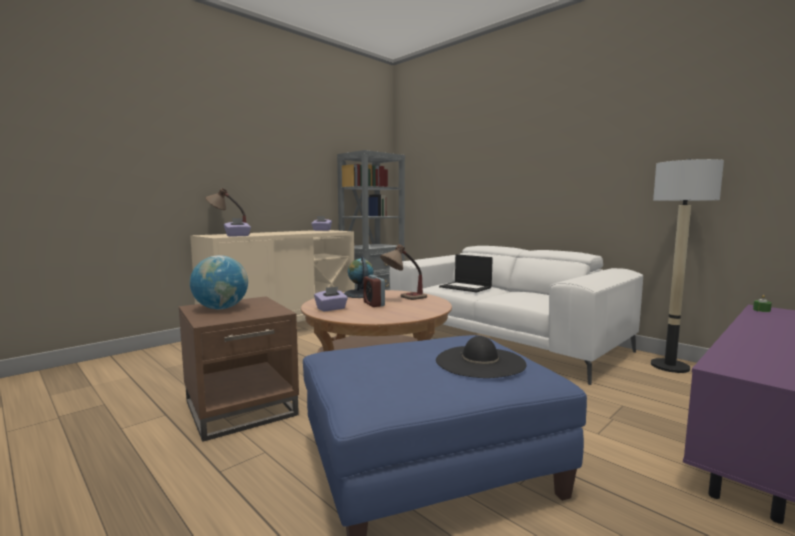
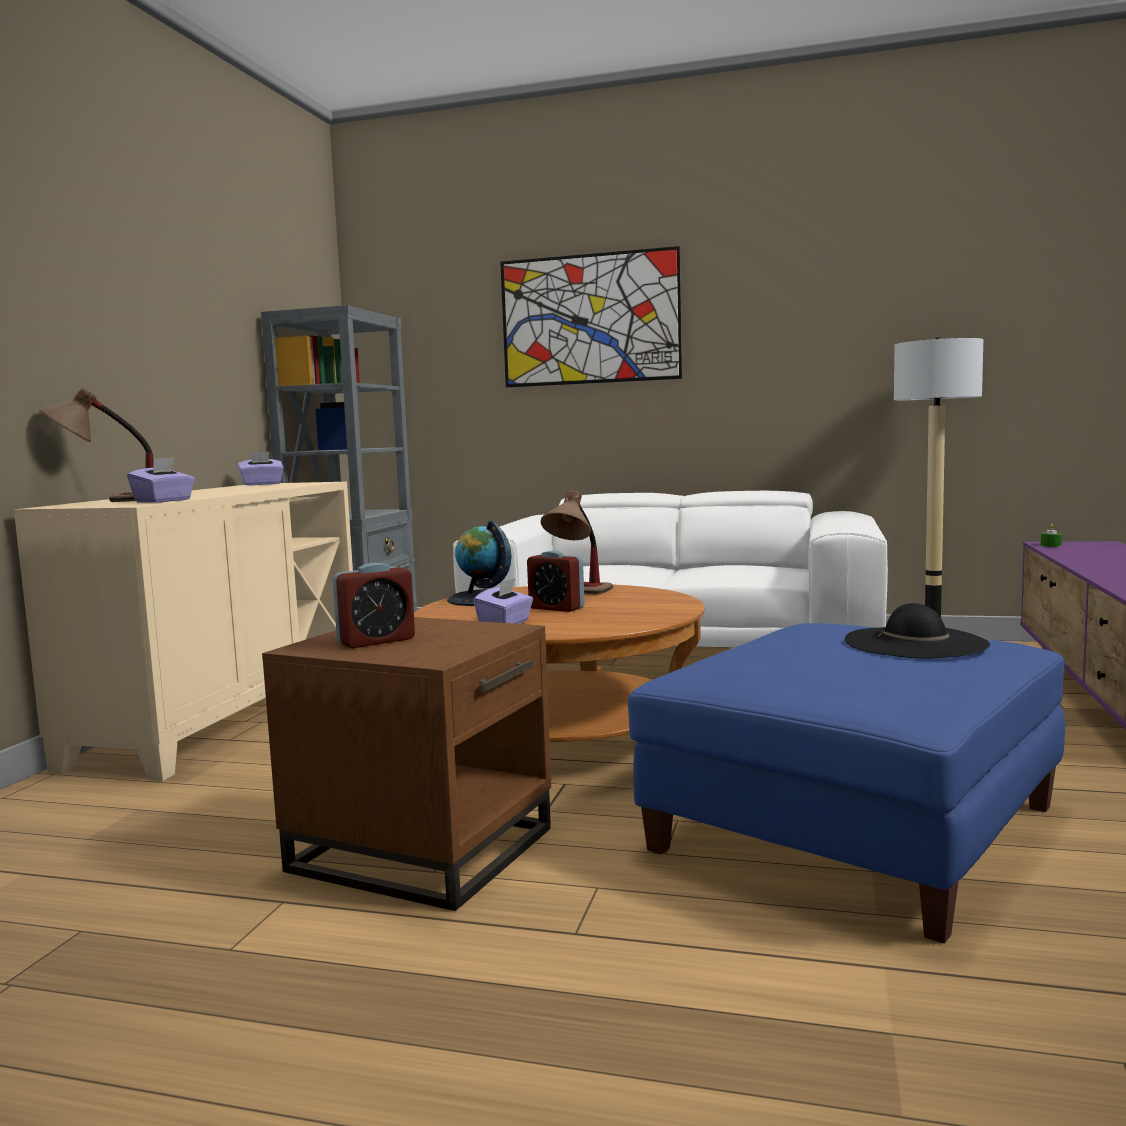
camera: 30 degrees left, 0 degrees up
(221, 308) = (376, 641): globe -> alarm clock
(466, 287) = (613, 570): laptop -> none
(493, 152) = (590, 319): none -> picture

